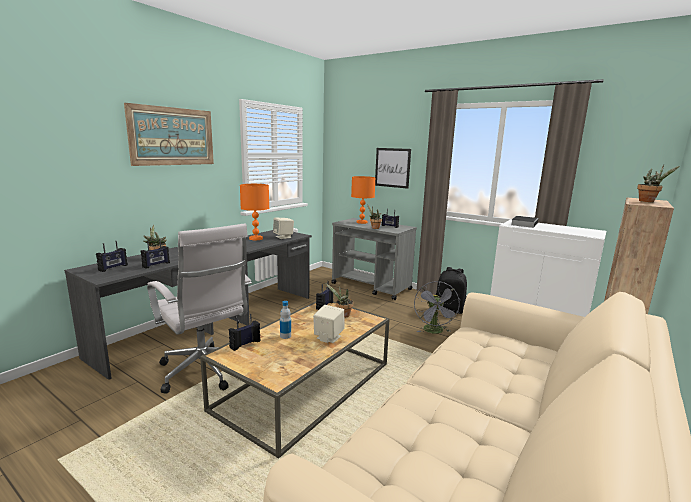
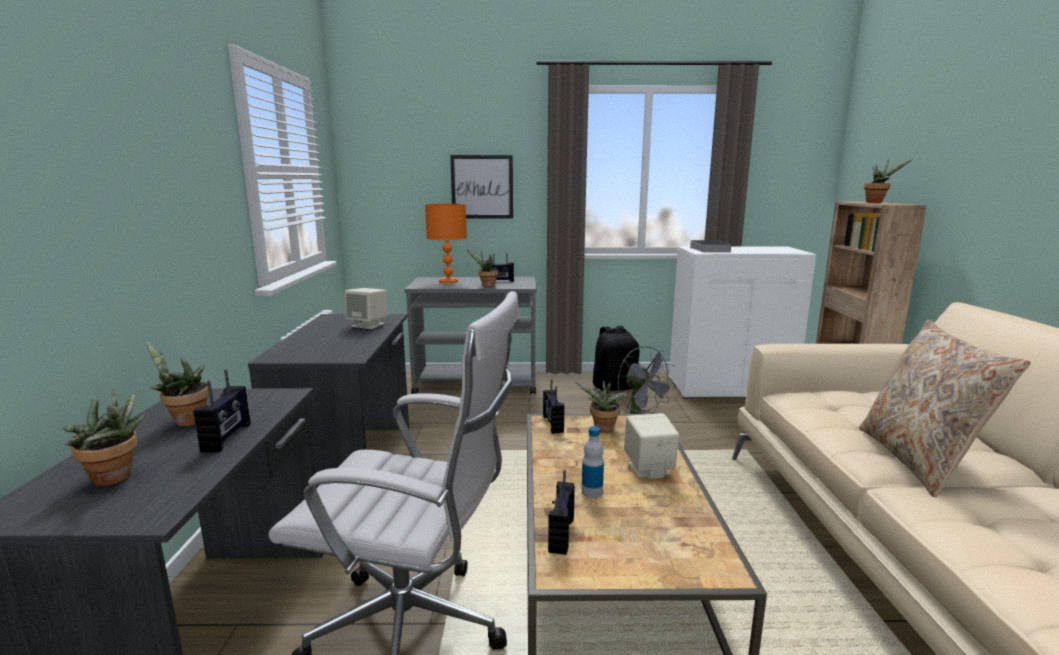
camera: 35 degrees left, 0 degrees up
(113, 268) = (116, 478): radio -> potted plant
(172, 136) = (134, 116): picture -> none
(256, 238) = (323, 337): orange table lamp -> none
(464, 383) = (918, 461): none -> beige pillow

